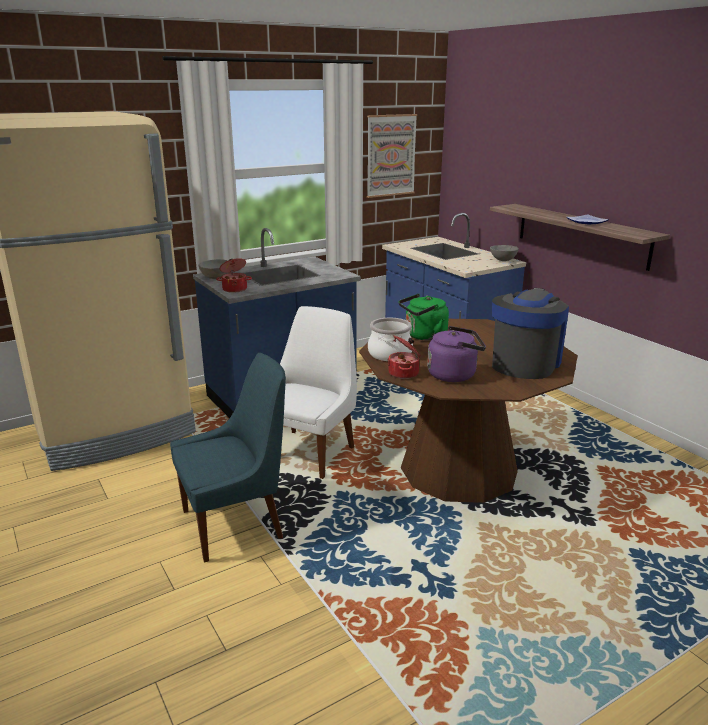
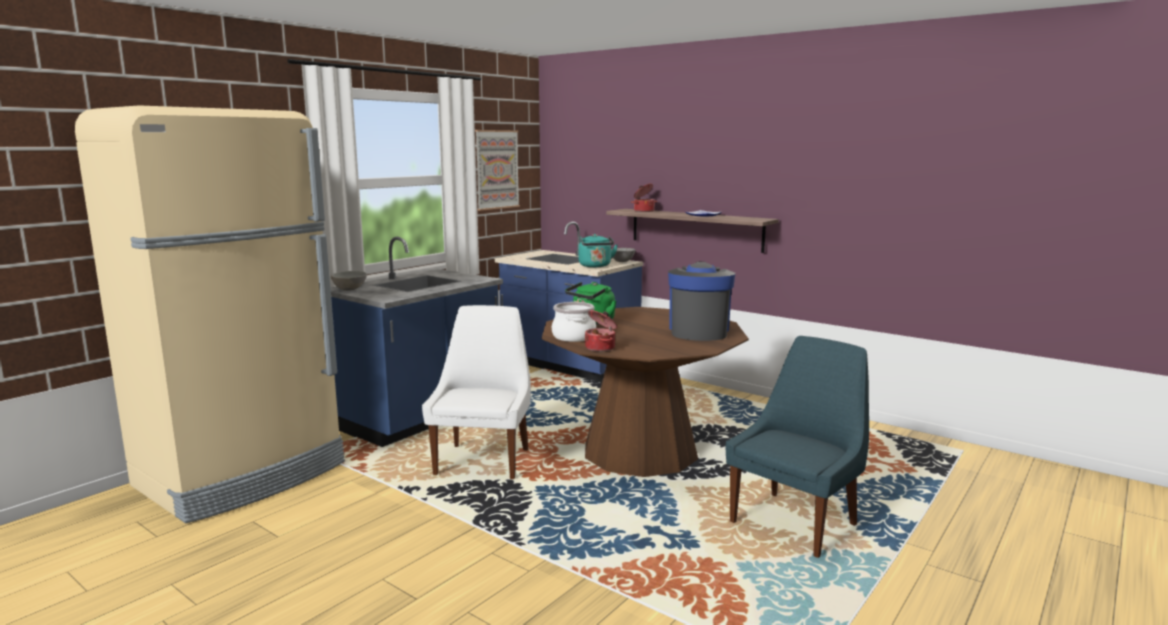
camera: 20 degrees left, 10 degrees down
(235, 289) = (382, 296): cooking pot -> cooking pot (643, 211)
(236, 523) = (447, 531): blue chair -> blue chair (796, 522)
(454, 375) = (646, 344): purple kettle -> none
(470, 264) = (595, 266): none -> turquoise kettle

